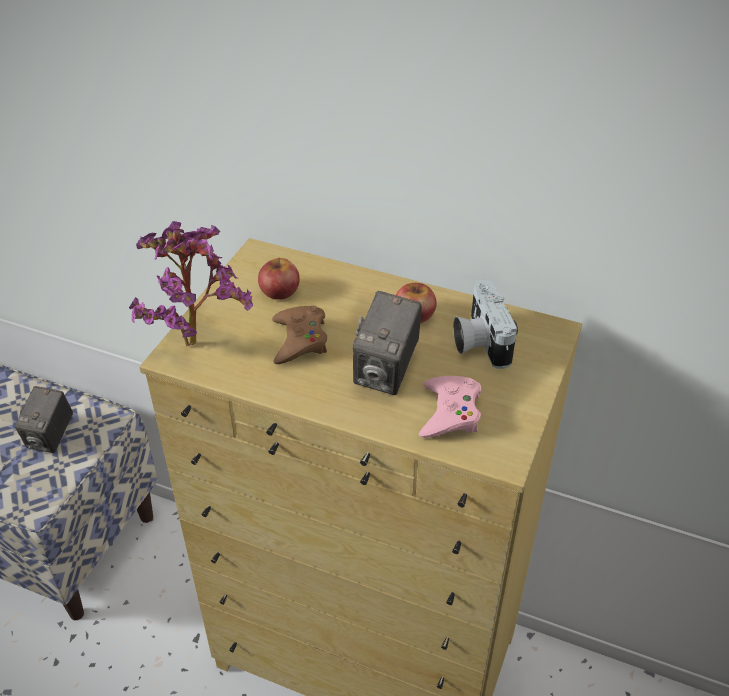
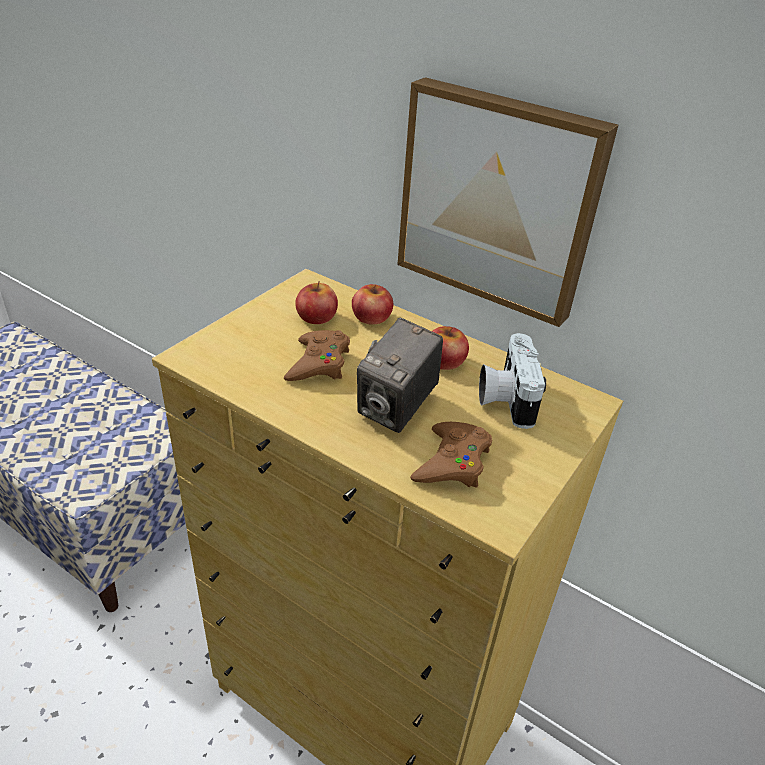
camera: 10 degrees right, 5 degrees down
(51, 437) = (119, 438): camera -> none
(197, 338) = (218, 343): potted plant -> none
(332, 281) = (372, 317): none -> apple
(443, 160) = (498, 200): none -> picture
(450, 413) = (452, 462): pink game controller -> brown game controller

